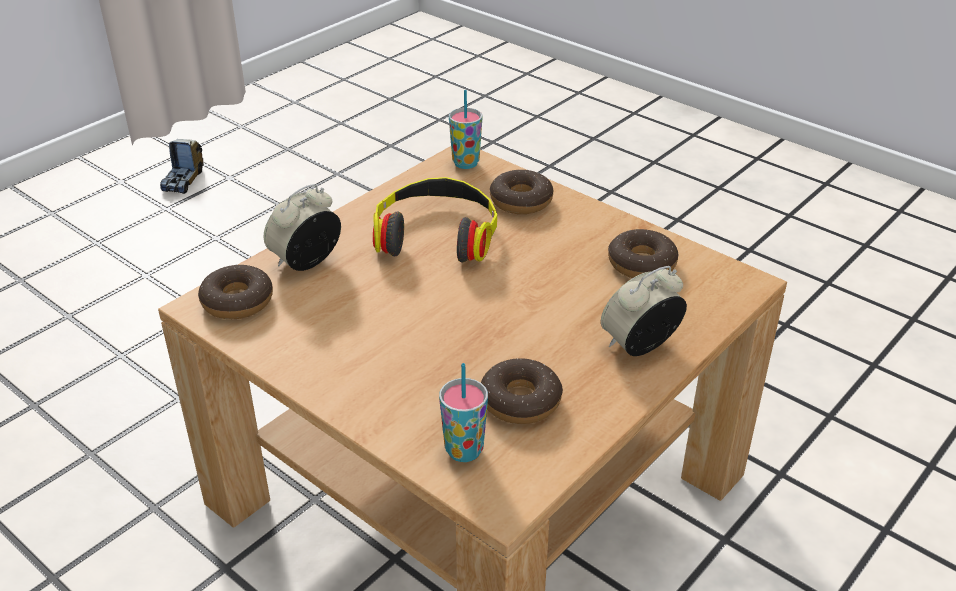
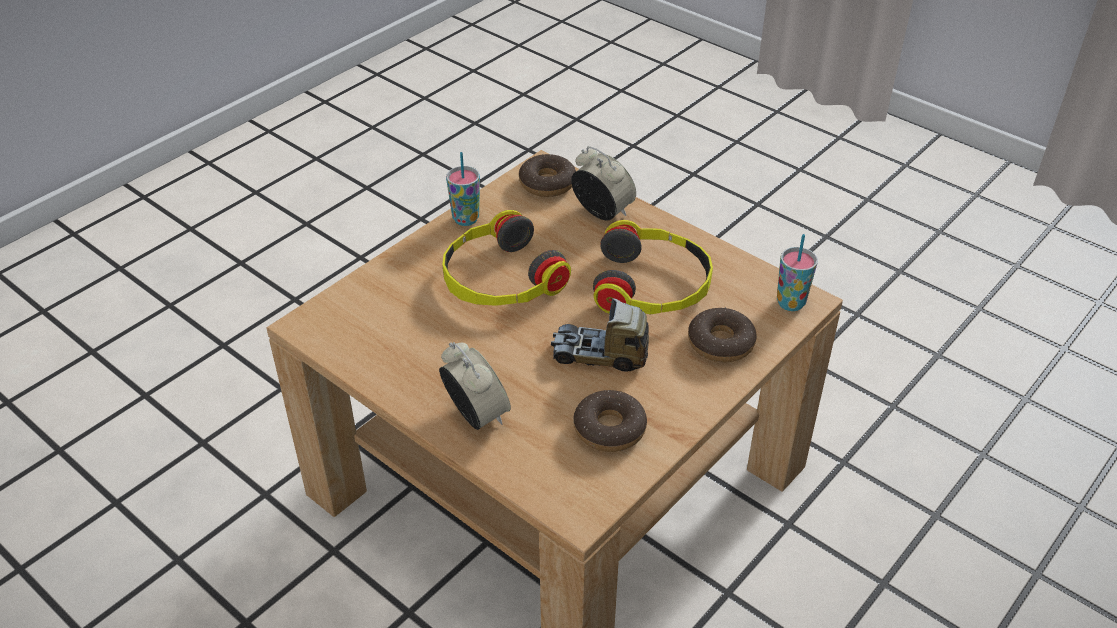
camera: 90 degrees right, 5 degrees up
(184, 180) = (996, 235): toy truck -> toy truck (600, 355)
(419, 335) = (500, 279): none -> headphones
(464, 450) = (361, 305): cup -> cup (465, 219)
(520, 401) = (411, 335): donut -> none

